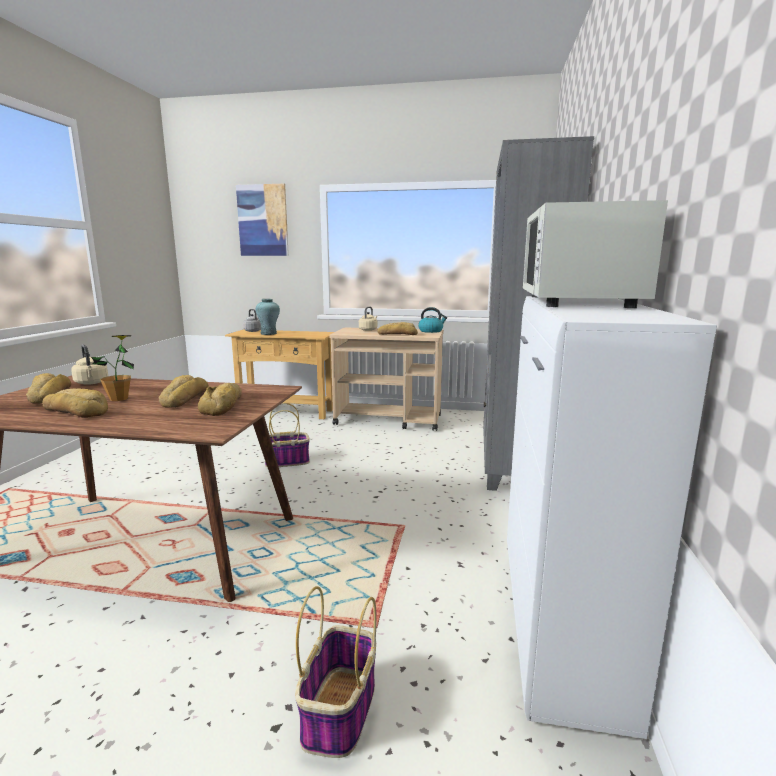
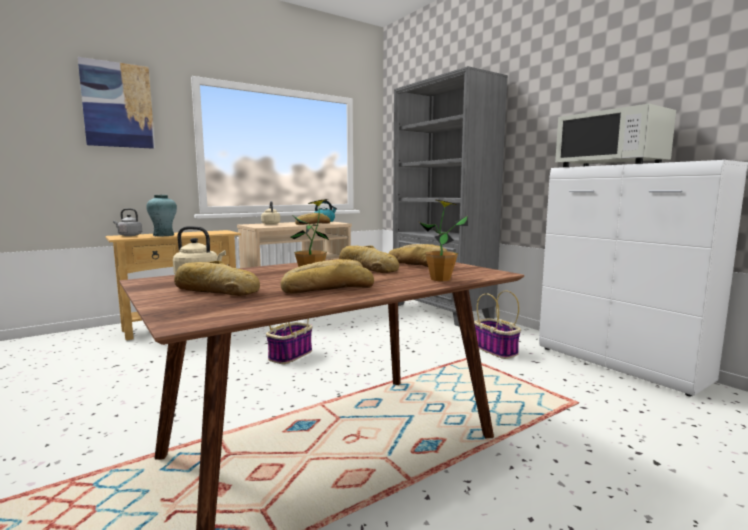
camera: 45 degrees left, 5 degrees down
(154, 424) = (440, 279): none -> potted plant
(339, 712) = (654, 439): basket -> basket (496, 350)

